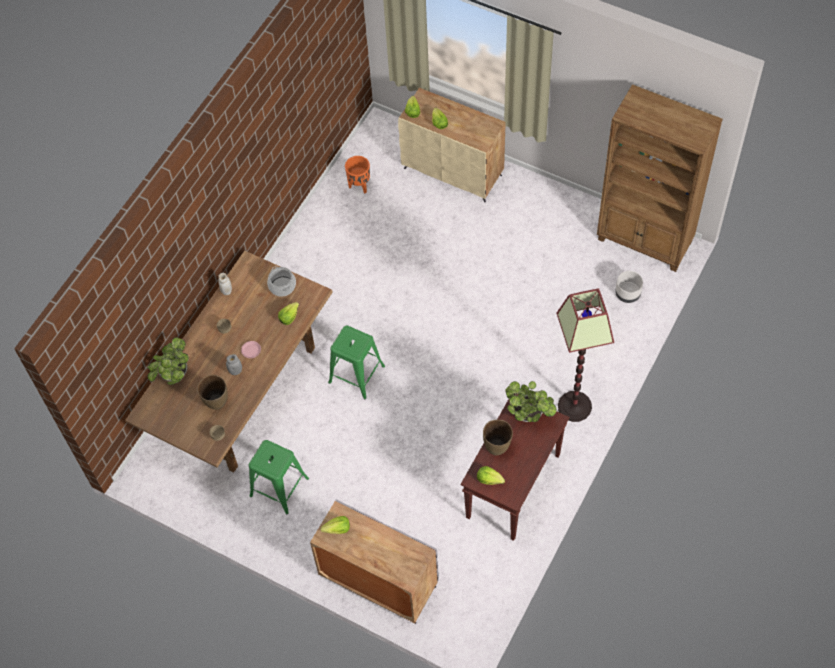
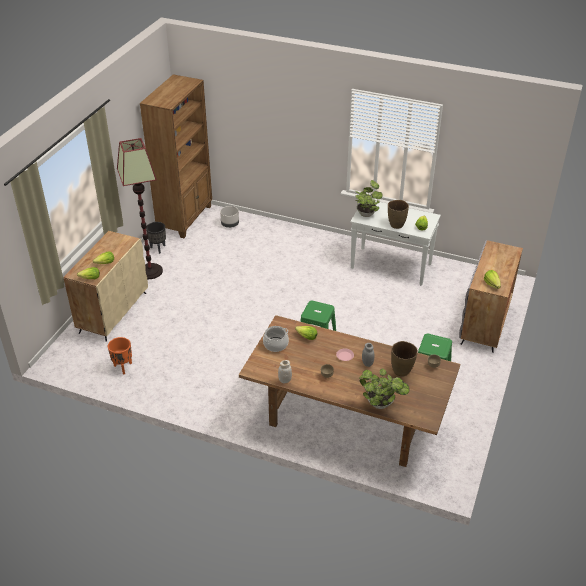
camera: 100 degrees left, 20 degrees down
(513, 487) = (391, 266): brown console table -> white console table
(575, 406) = (323, 243): floor lamp -> floor lamp (150, 271)
(576, 212) = (158, 248): none -> black planter

